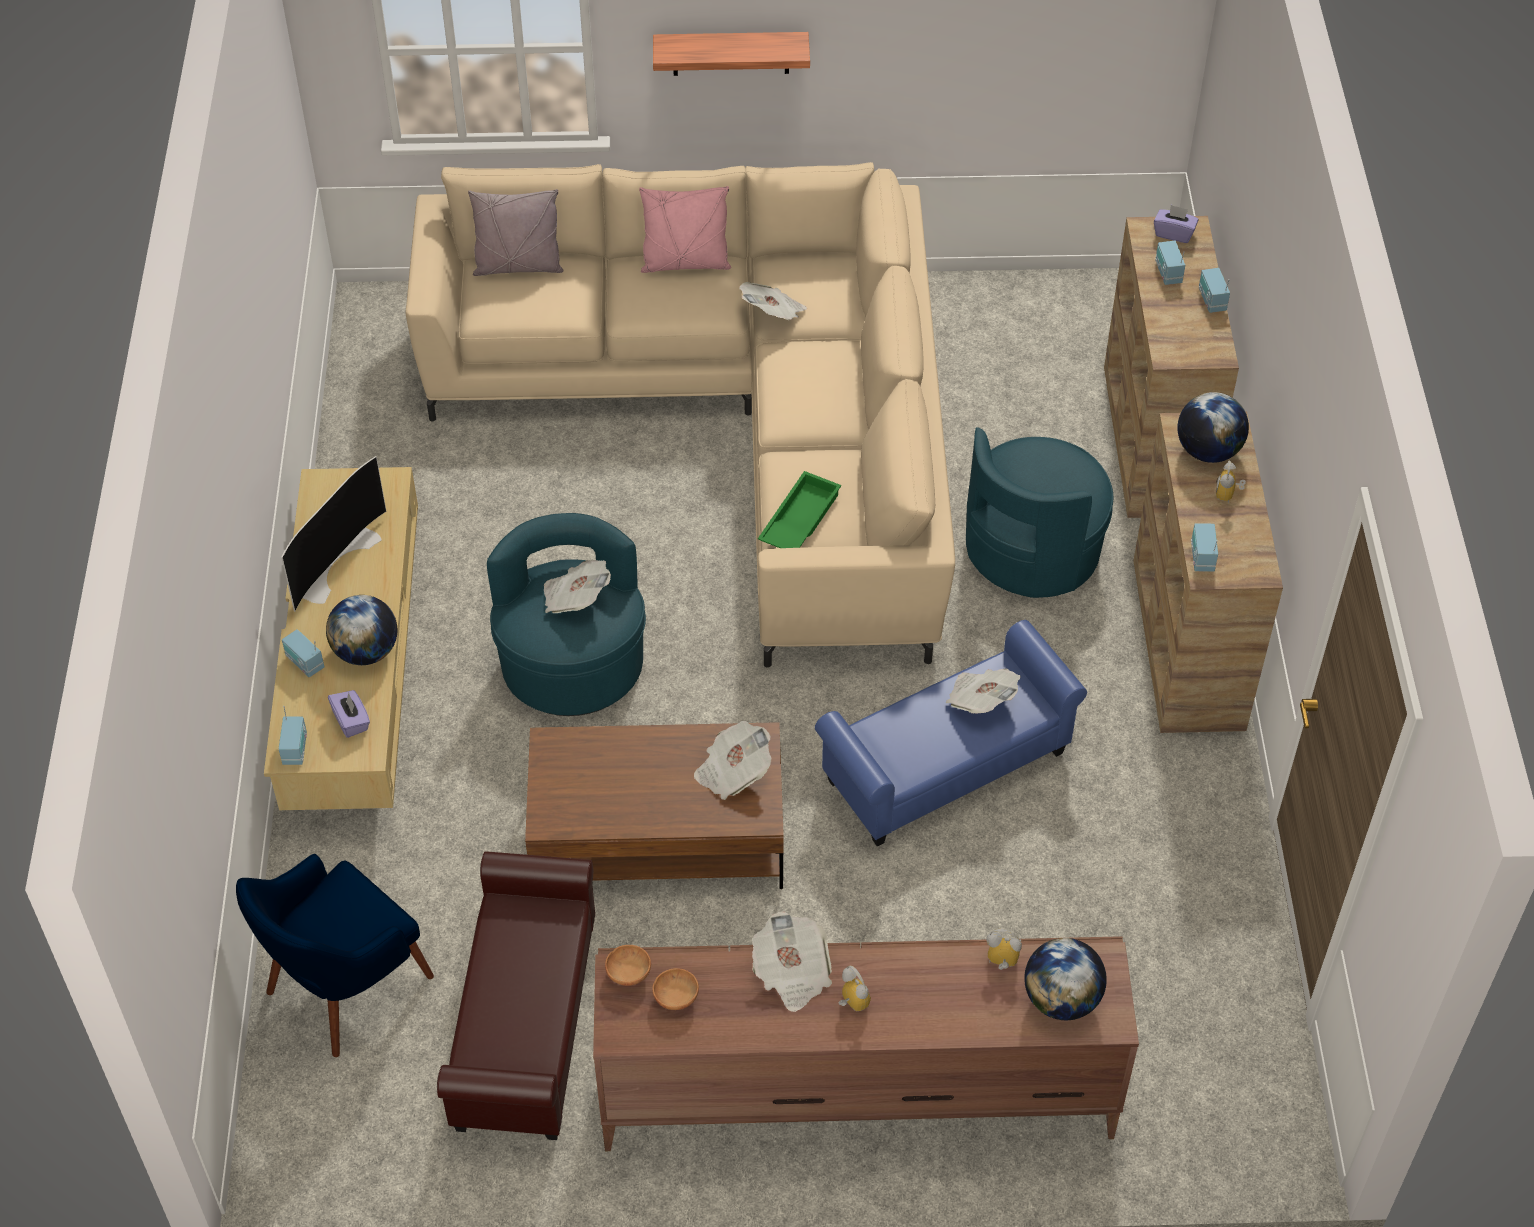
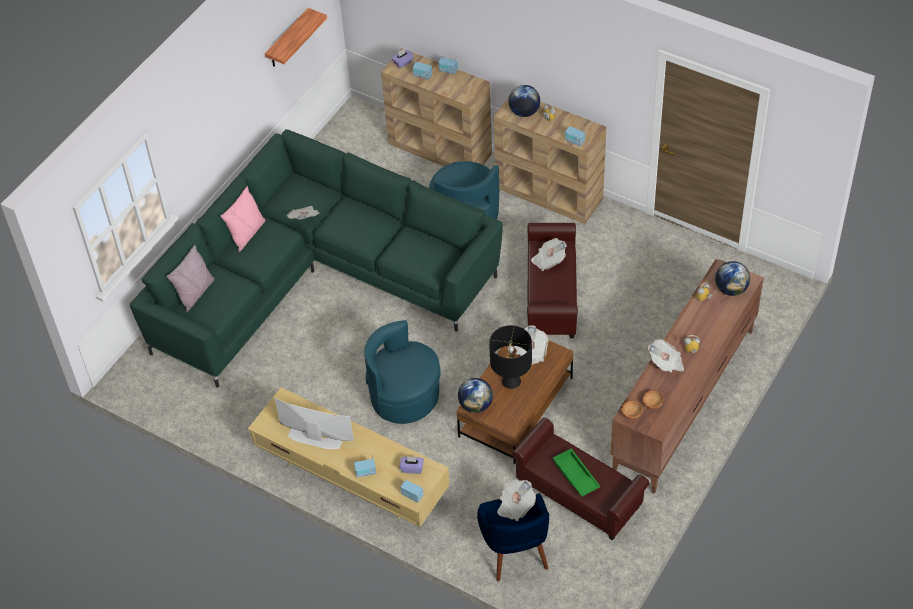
camera: 55 degrees left, 0 degrees up
(334, 561) = (314, 438): television -> television turned 45 degrees counterclockwise
(366, 651) = (376, 447): globe -> globe (475, 405)
(575, 598) = (403, 361): newspaper -> newspaper (515, 506)
(644, 776) = (511, 382): none -> black table lamp
(731, 53) = (203, 134): shelf -> shelf (288, 39)
(737, 426) = (316, 278): beige sofa -> green sofa
(798, 519) = (427, 264): green tray -> green tray (575, 476)
(946, 767) = (551, 297): blue ottoman -> brown ottoman

